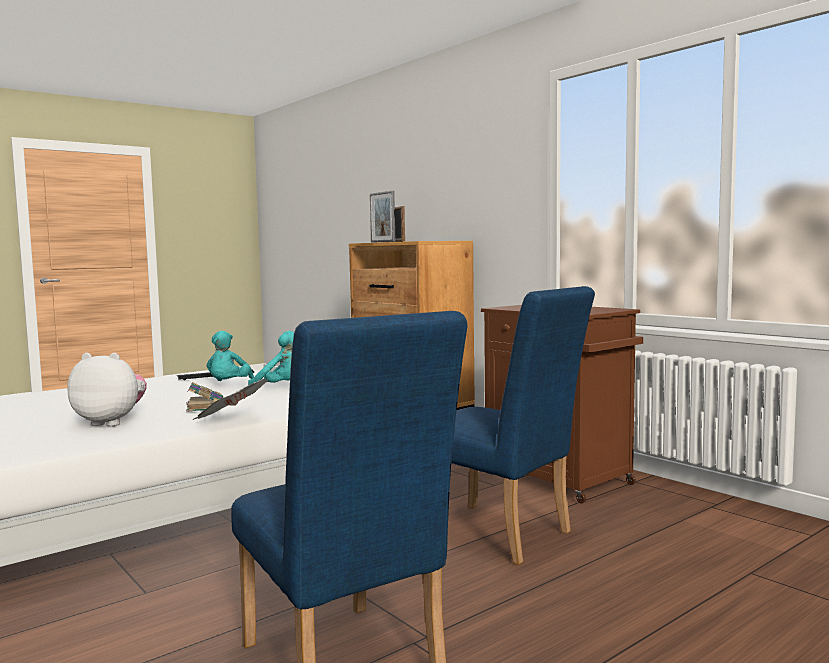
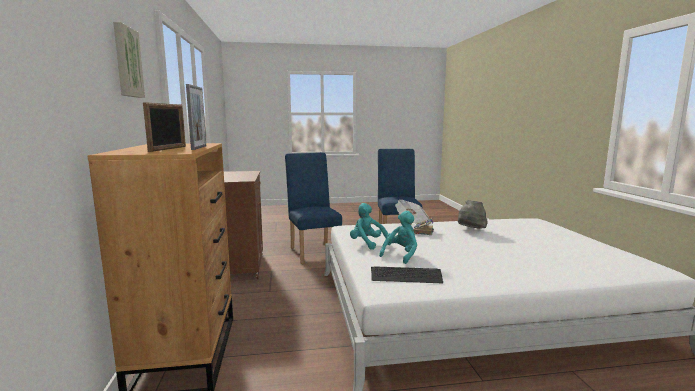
camera: 150 degrees left, 5 degrees up
(111, 422) = (471, 230): plush toy -> grey hat
(468, 166) = (126, 62): none -> picture

